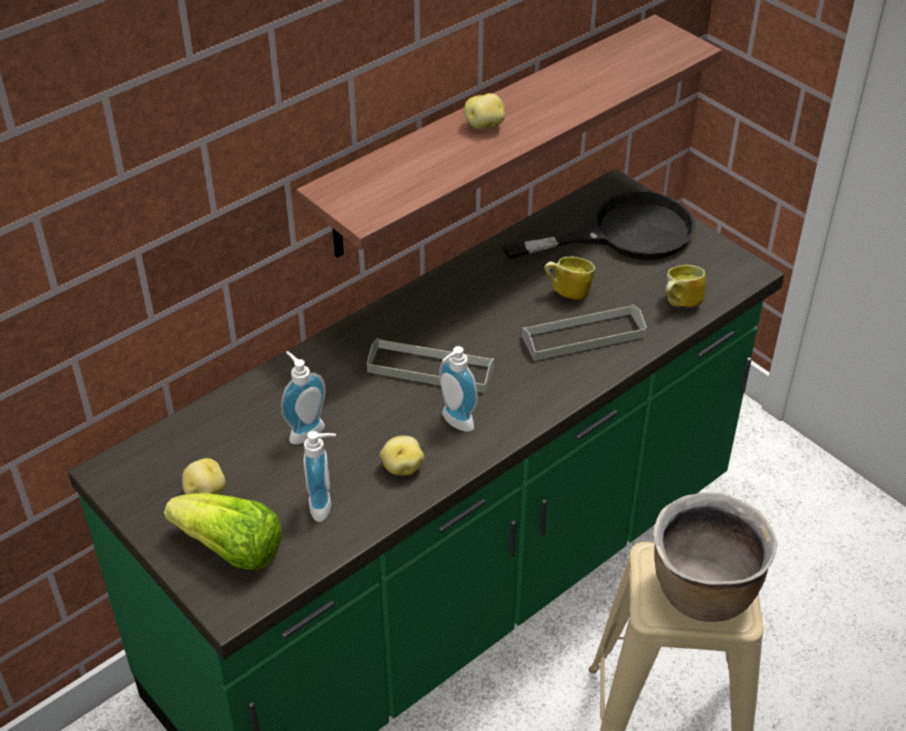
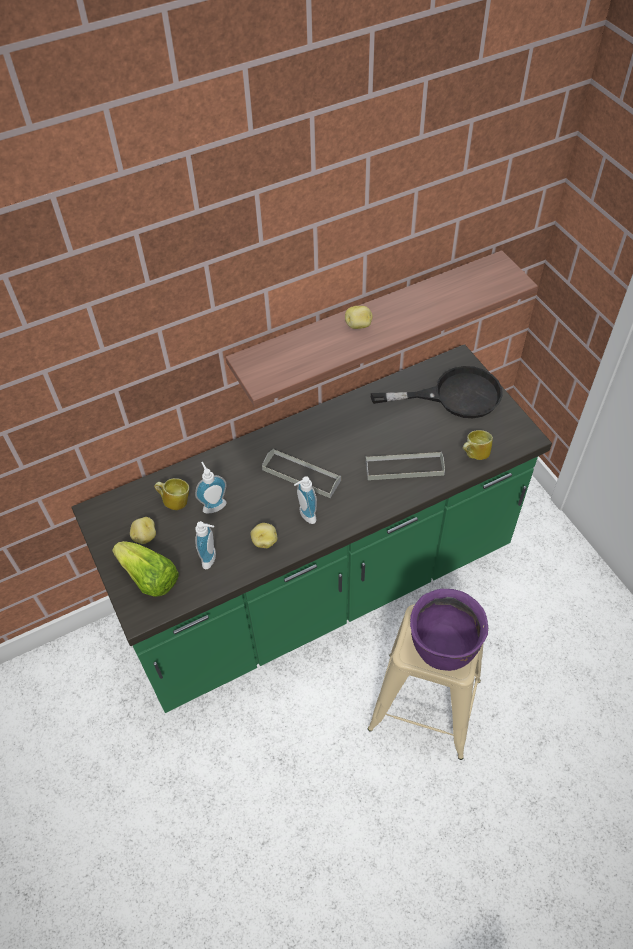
camera: 15 degrees right, 10 degrees up
(567, 293) = (404, 434): mug -> mug (175, 501)
(702, 591) = (443, 646): brown cooking pot -> purple cooking pot

